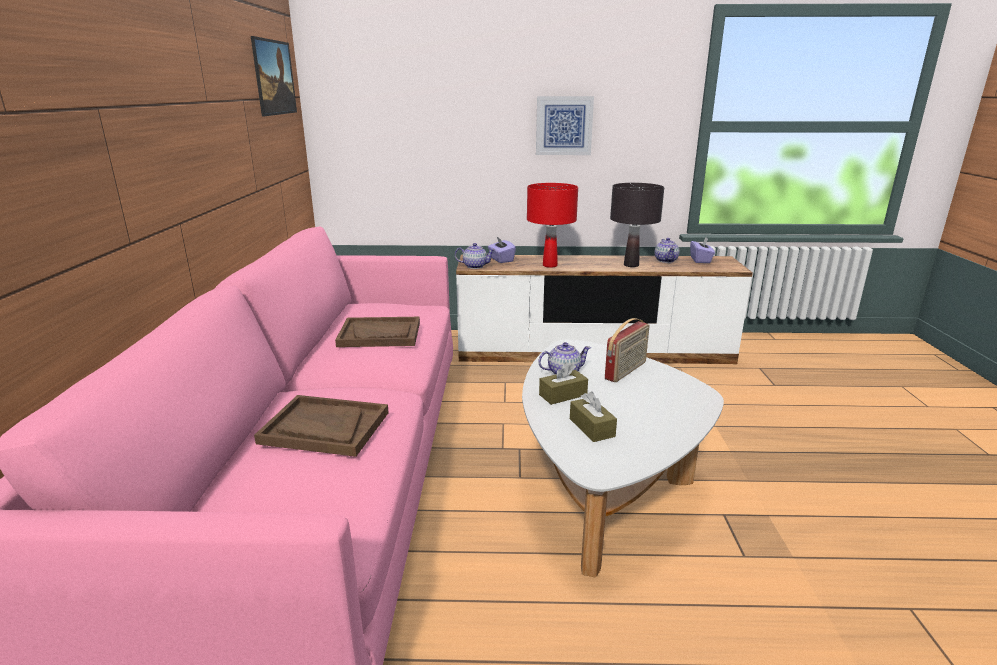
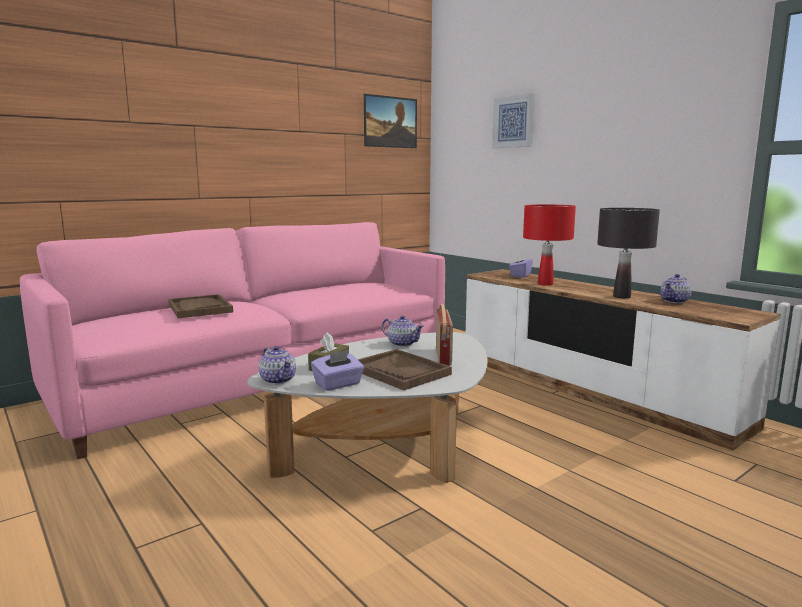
camera: 50 degrees right, 10 degrees down
(380, 334) = (332, 290): brown tray -> brown tray (400, 372)
(474, 266) = (486, 275): teapot -> teapot (278, 380)
(563, 395) = (365, 351): brown tissue box -> none
(564, 125) = (606, 153): picture -> picture (513, 122)
(626, 371) = (444, 356): radio -> radio turned 90 degrees counterclockwise
(700, 260) = (720, 308): purple tissue box -> purple tissue box (338, 384)

